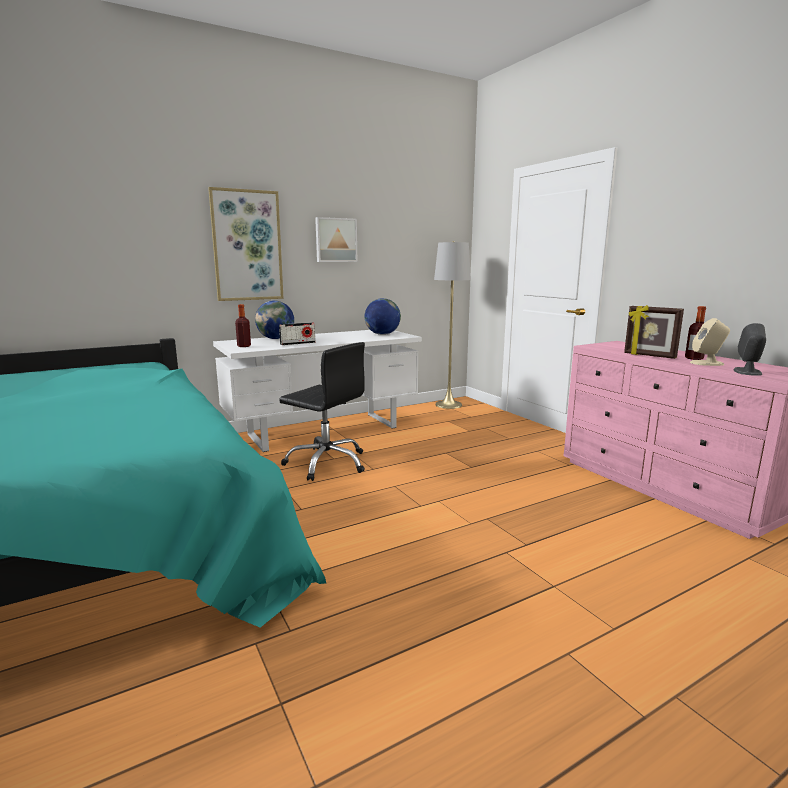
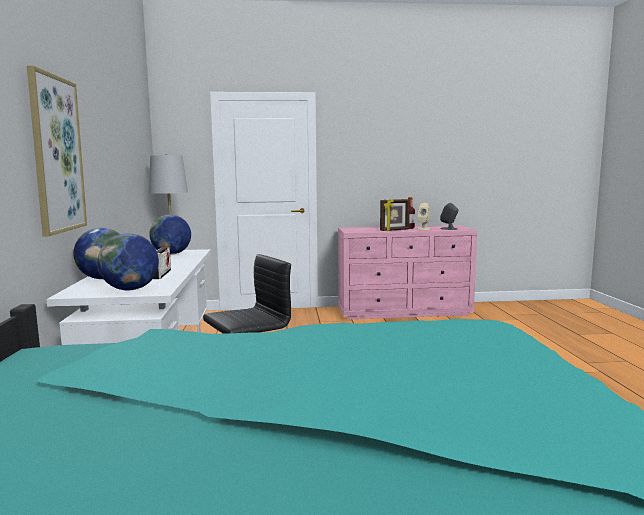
camera: 65 degrees left, 5 degrees down
(244, 346) = (130, 289): bottle -> globe
(335, 240) = (103, 149): picture -> none

